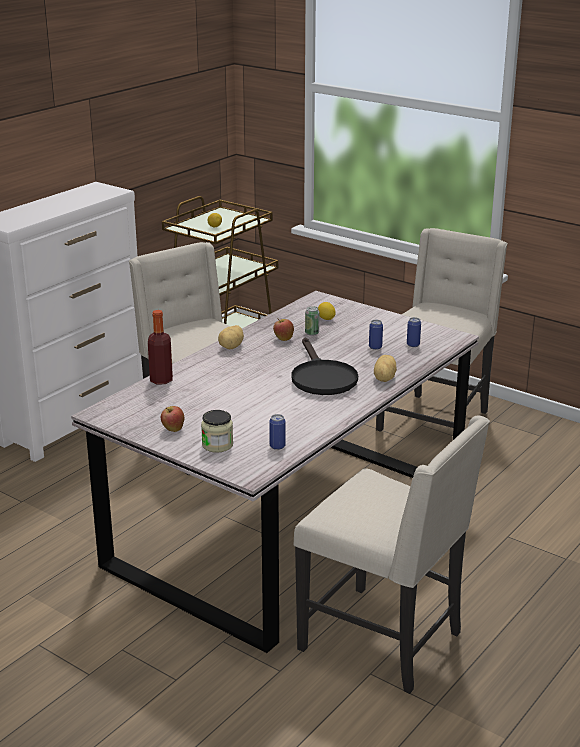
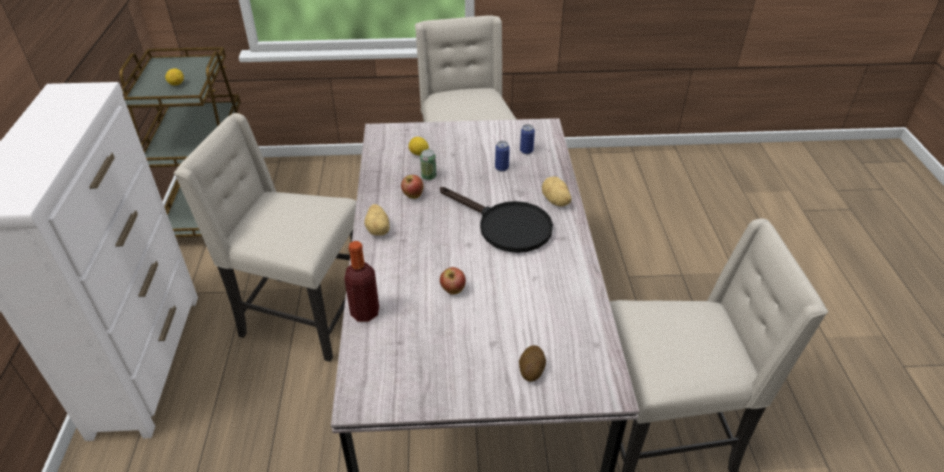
camera: 40 degrees left, 15 degrees up
(173, 429) = (463, 375): apple -> apple (453, 290)
(217, 445) = (531, 370): jar -> potato
(277, 446) = (582, 336): can -> none

